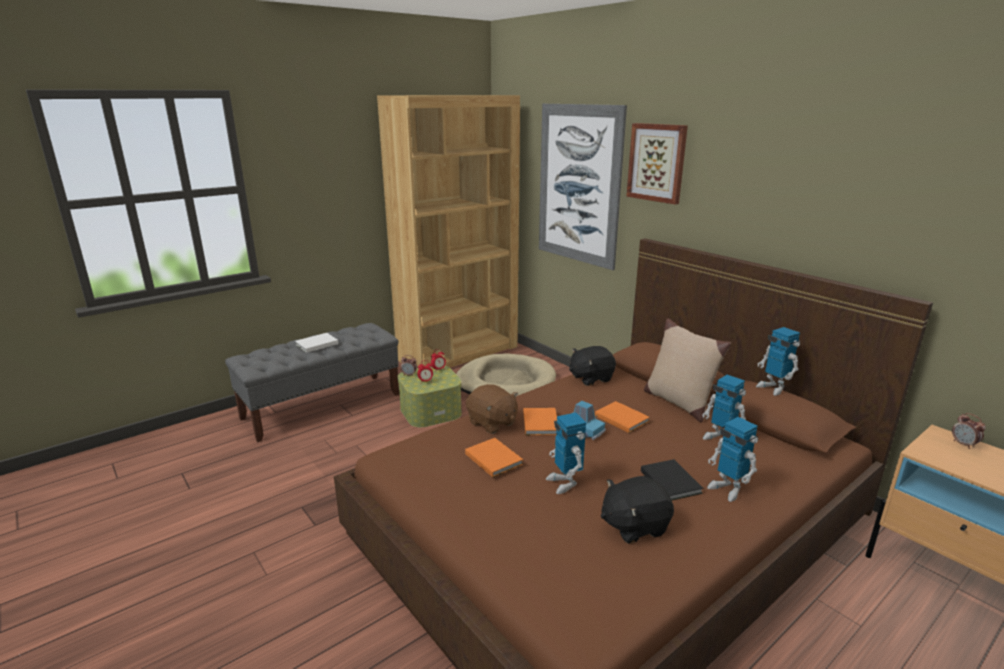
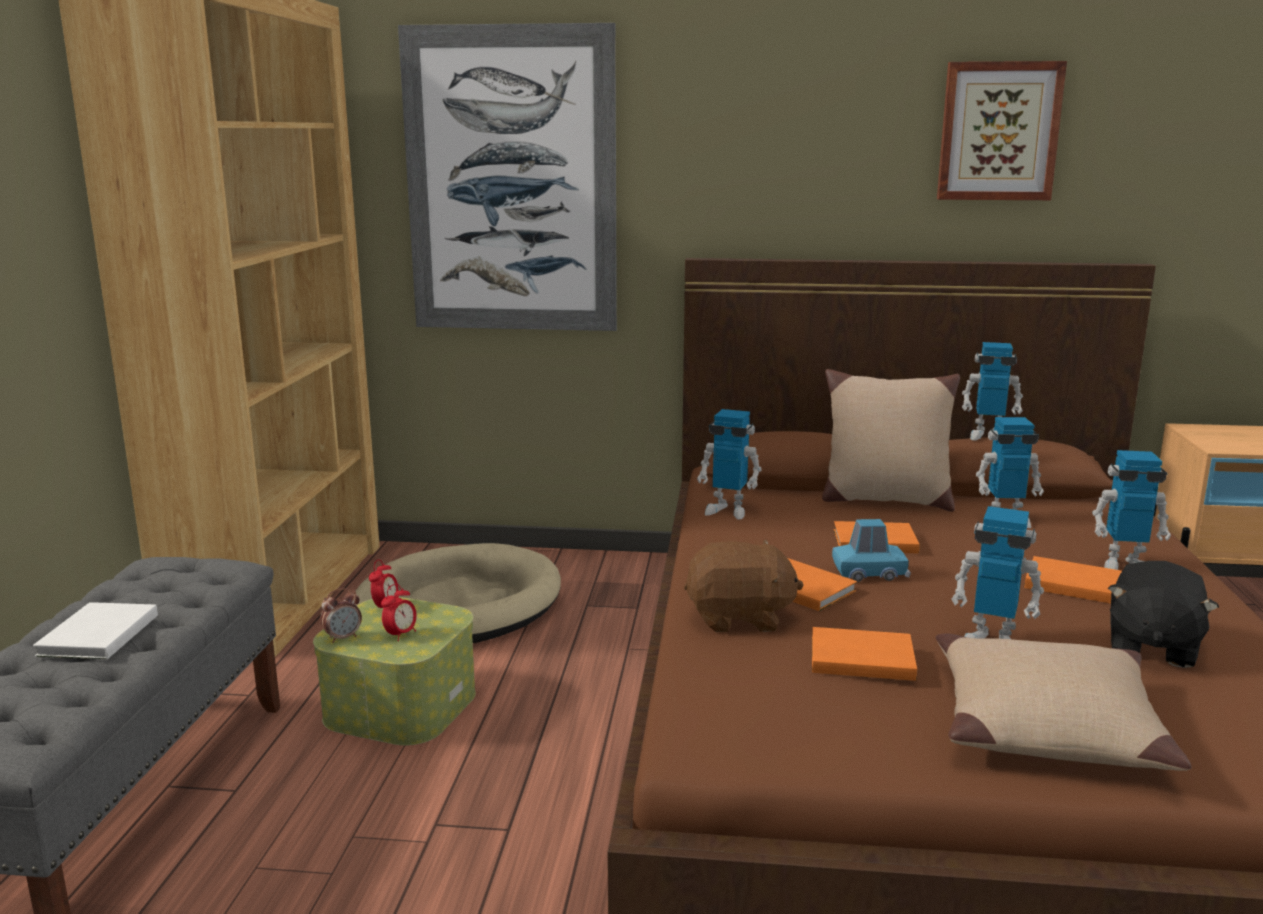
camera: 45 degrees left, 5 degrees down
(506, 520) = (1044, 723): none -> beige pillow
(590, 378) = (728, 510): black plush toy -> toy robot
(657, 162) = (692, 122): picture -> picture (998, 131)
(670, 481) = (1070, 583): black book -> orange book
(963, 444) = (1220, 430): alarm clock -> none

